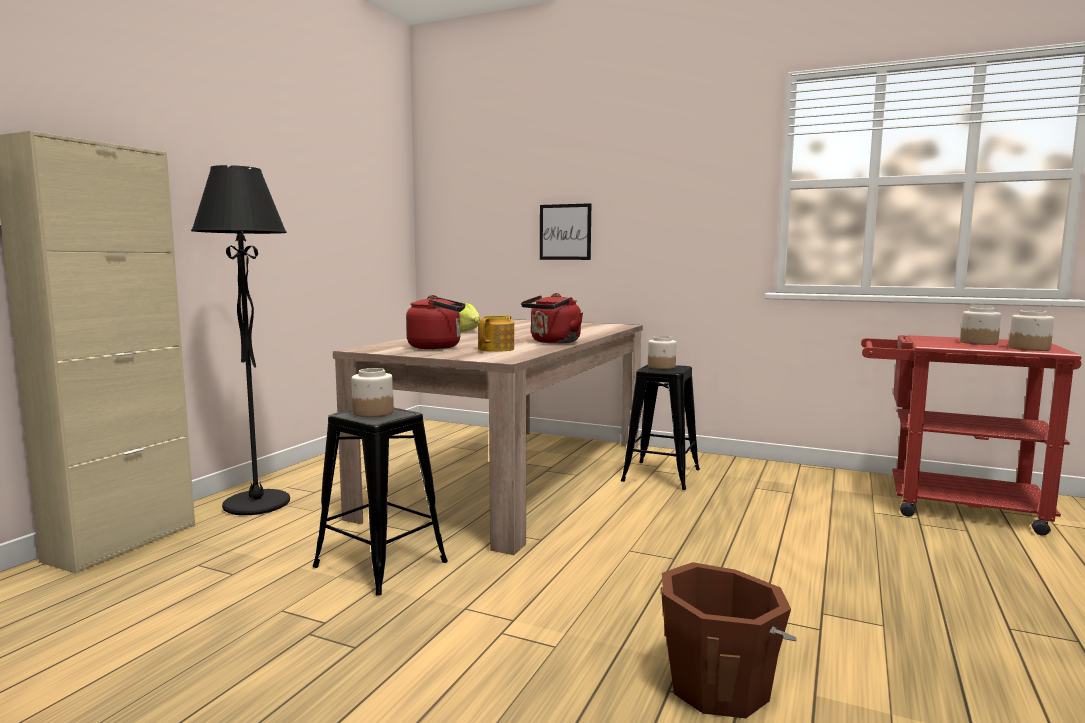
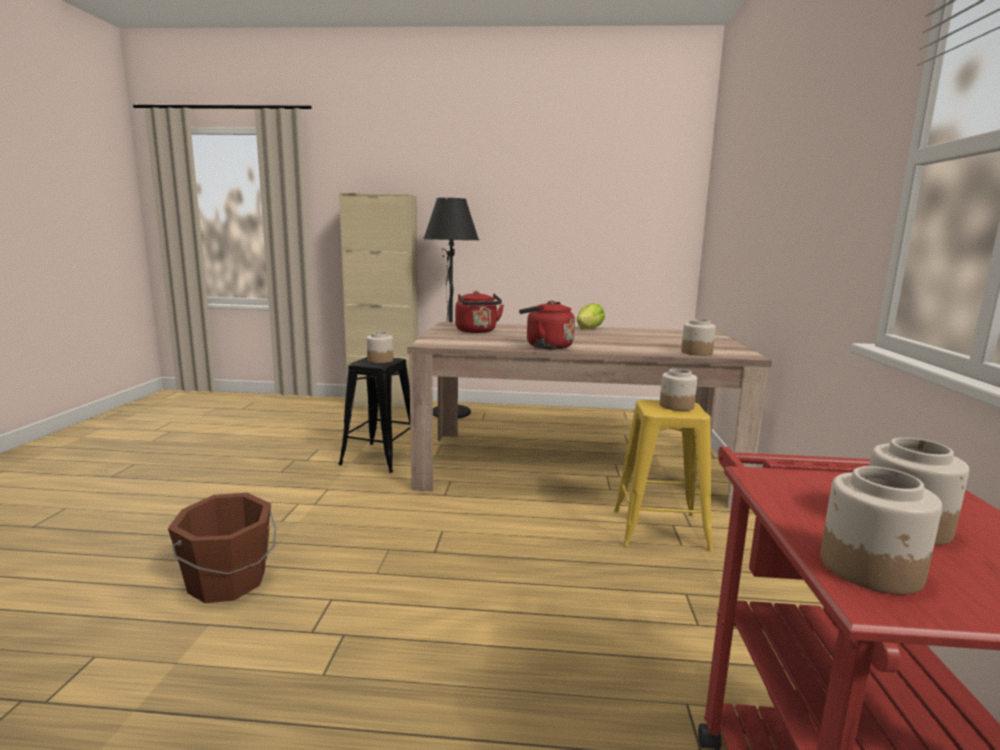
camera: 70 degrees right, 5 degrees up
(497, 349) = (482, 340): teapot -> none
(565, 232) = (756, 237): picture -> none
(607, 328) = (696, 352): none -> jar
(661, 475) = (660, 530): black stool -> yellow stool

